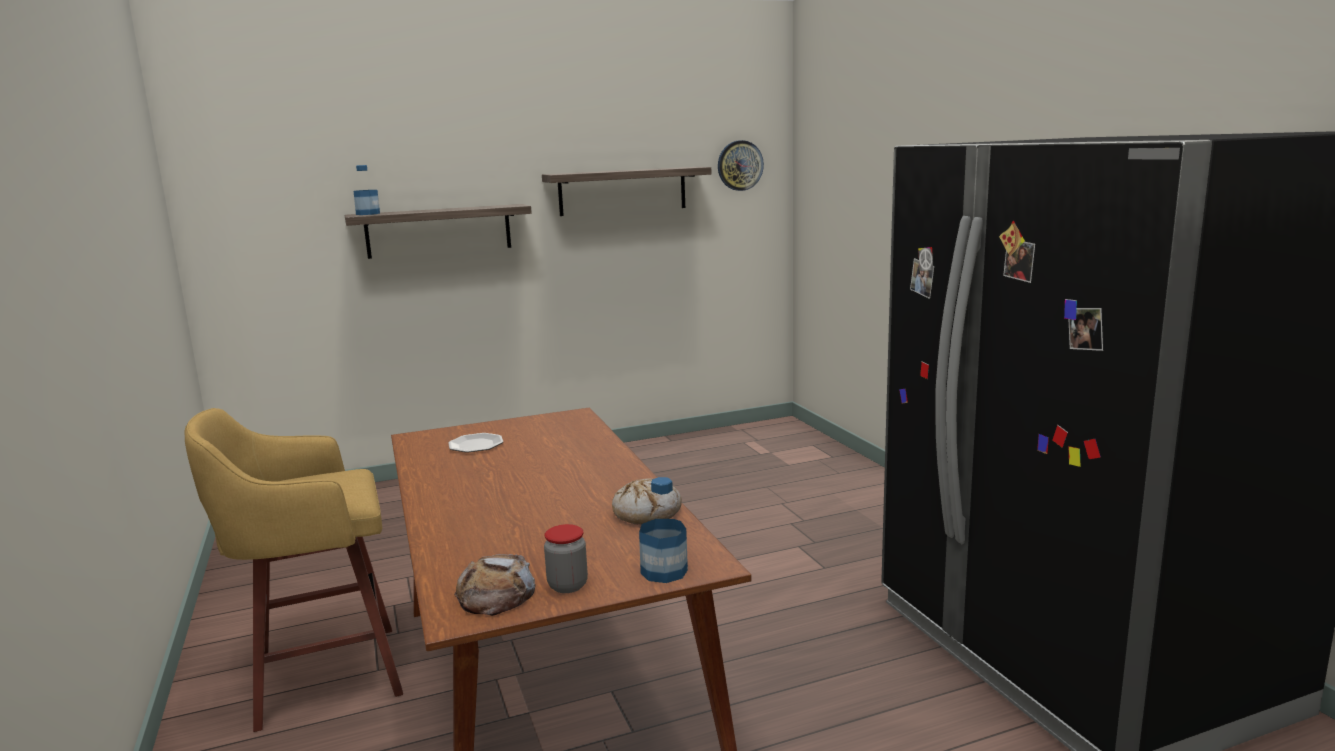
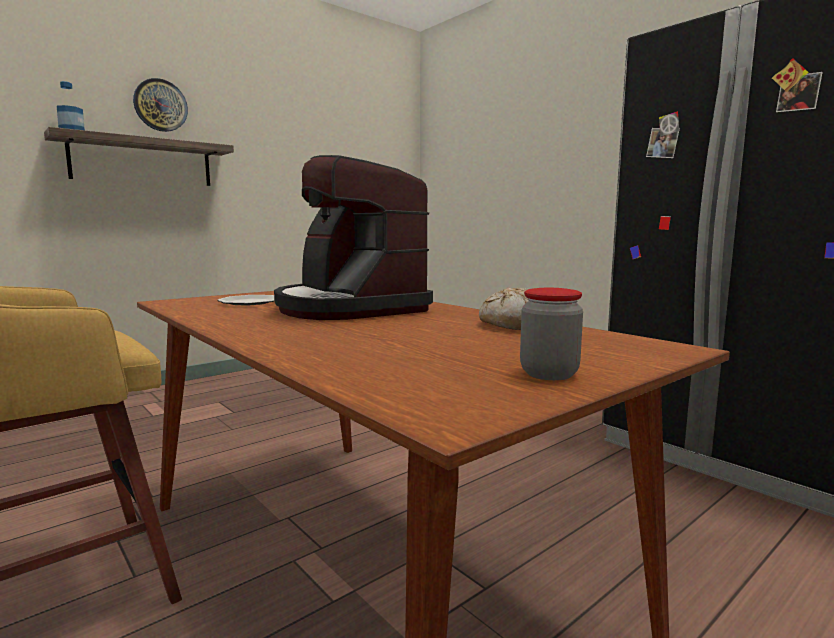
camera: 20 degrees left, 5 degrees down
(496, 595) = (467, 390): bread -> none
(545, 465) = (349, 308): none -> coffee machine
(622, 191) = (302, 151): shelf -> none
(664, 571) = (636, 355): bottle -> none
(740, 165) = (386, 145): wall clock -> wall clock (160, 105)

